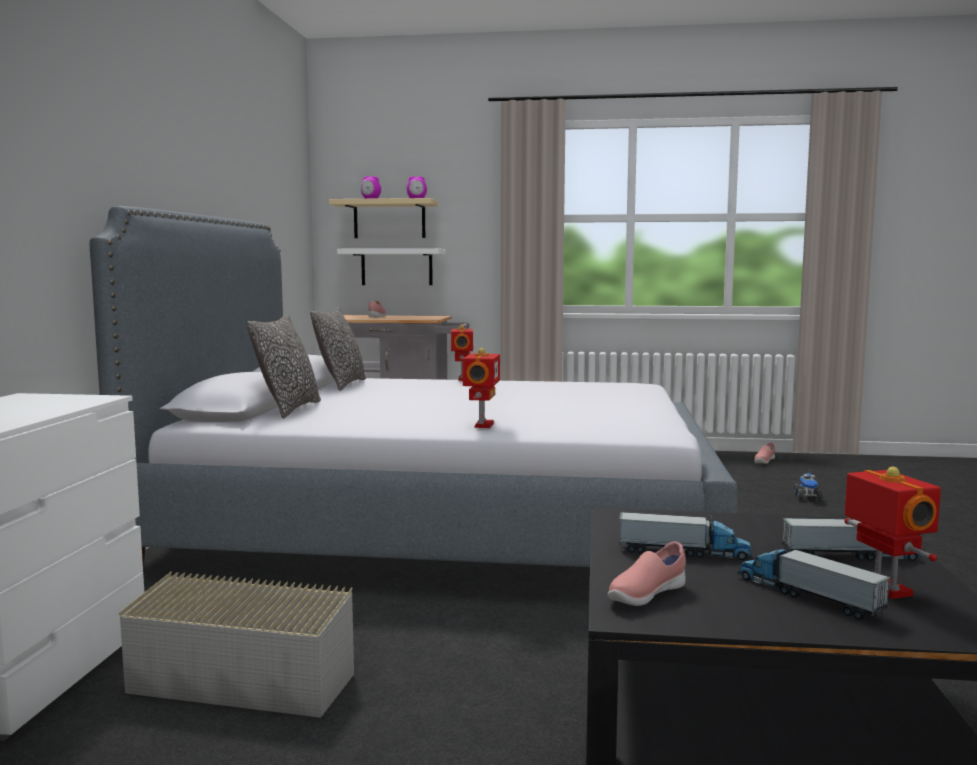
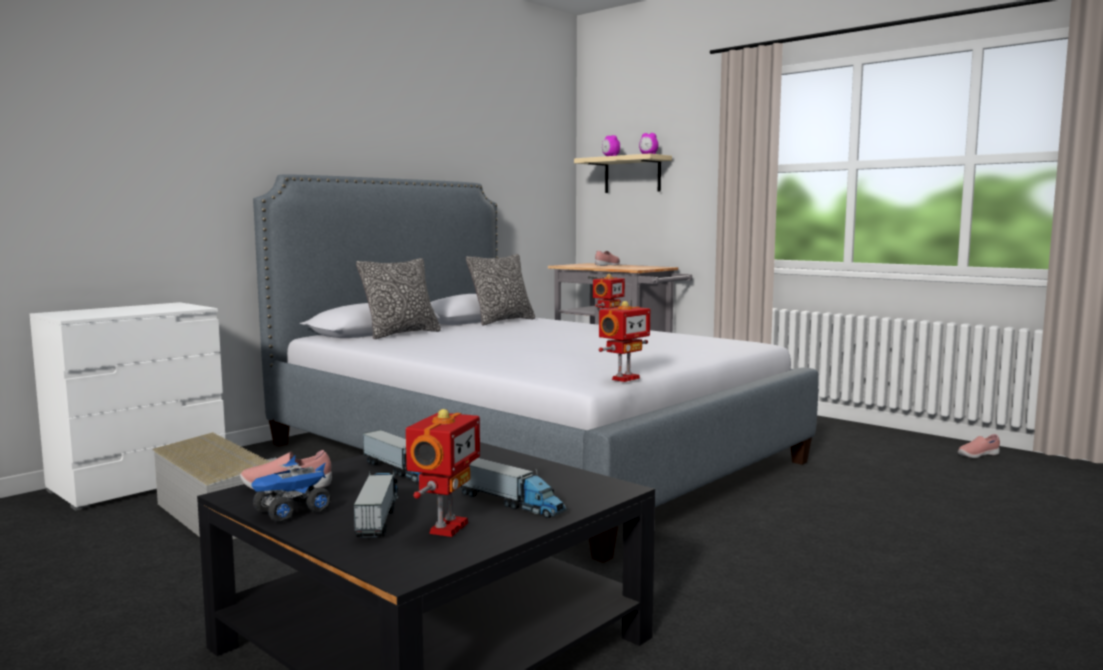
camera: 35 degrees right, 0 degrees up
(396, 267) = (637, 219): white shelf -> none
(482, 425) = (475, 358): toy robot -> toy robot (624, 378)
(808, 498) = (940, 498): toy truck -> toy truck (291, 512)

